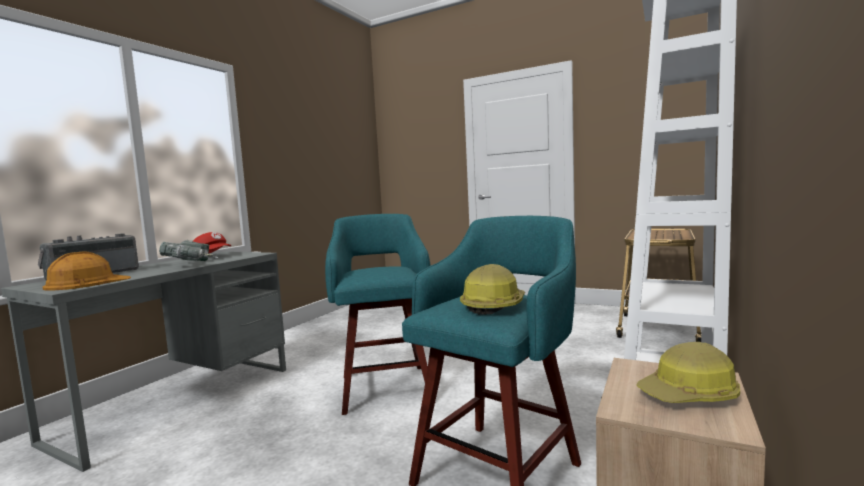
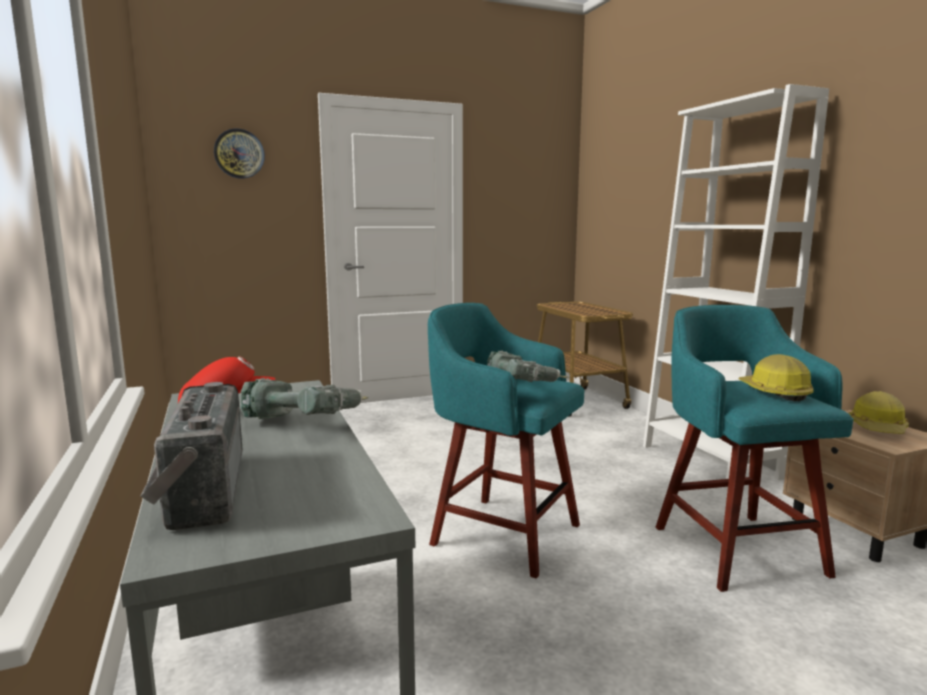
camera: 50 degrees left, 5 degrees up
(87, 283) = (322, 497): orange hard hat -> none
(366, 273) = (523, 387): none -> power drill
(419, 128) = (239, 154): none -> wall clock

